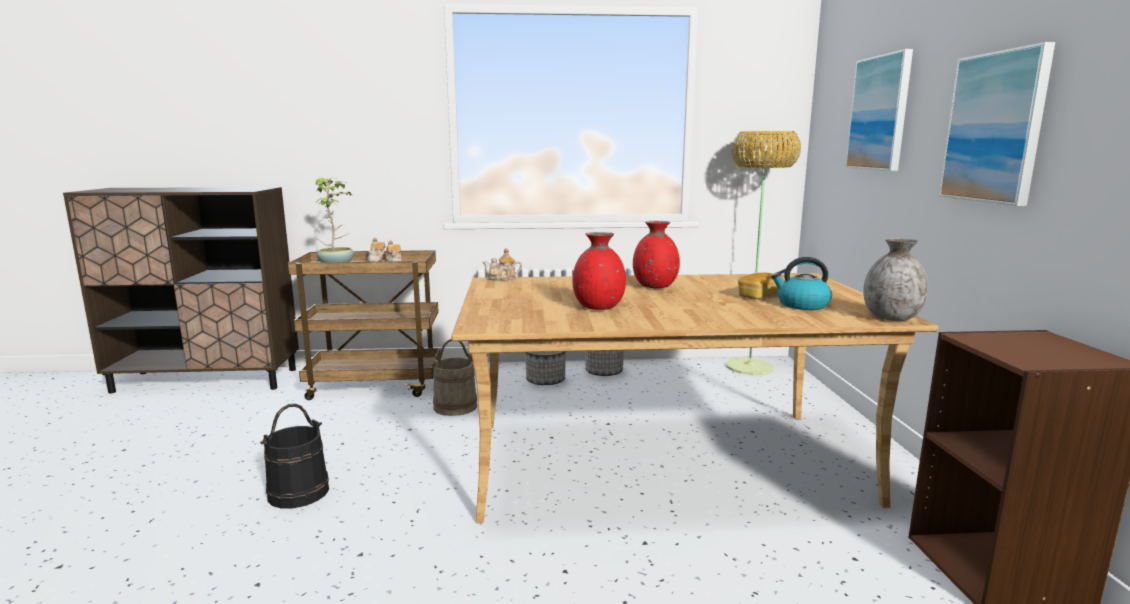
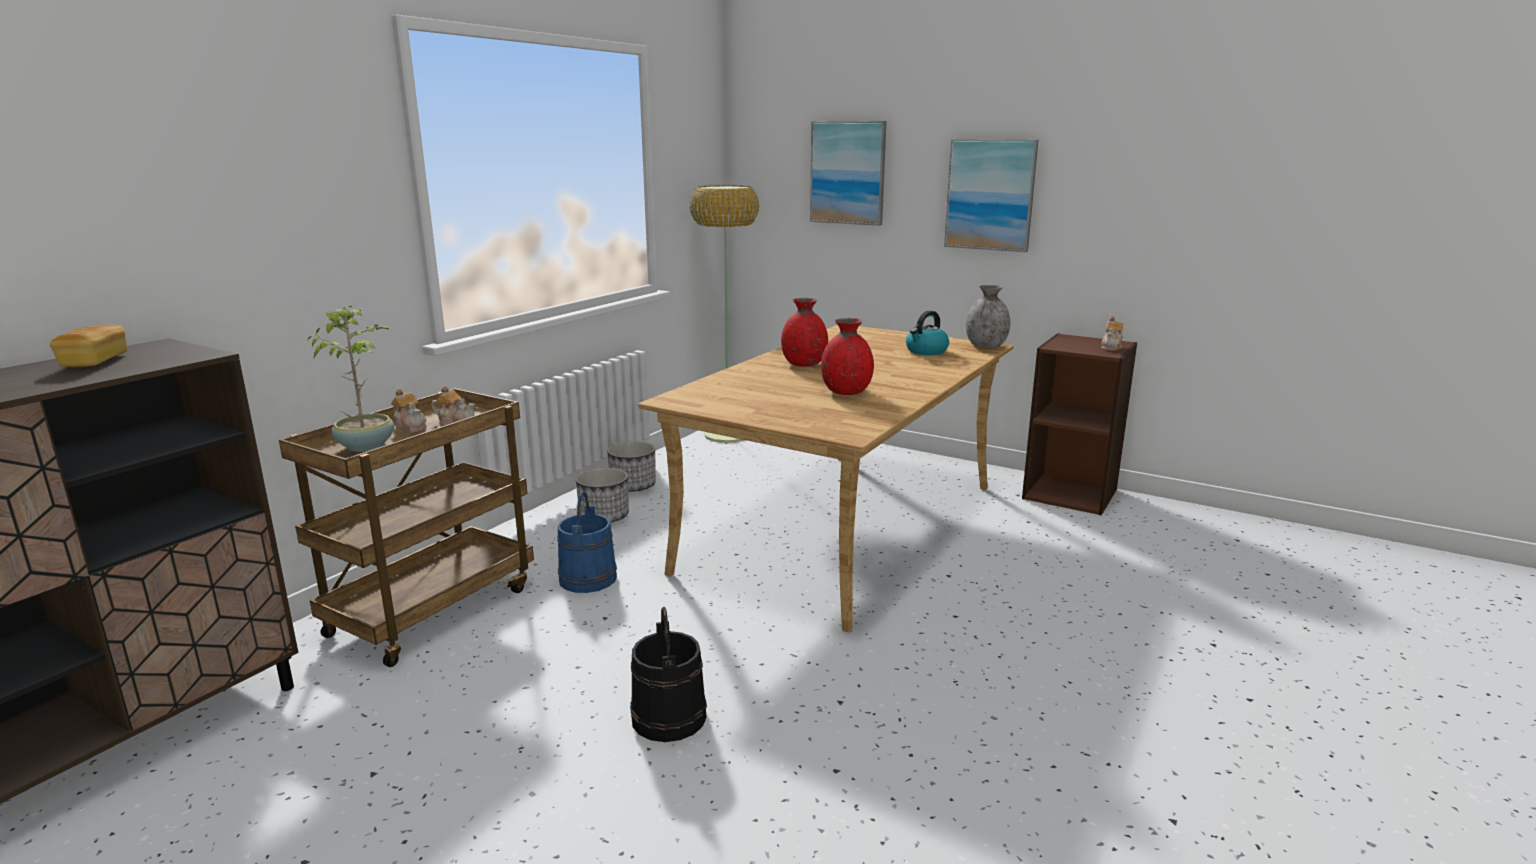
camera: 55 degrees left, 5 degrees up
(455, 407) = (588, 578): beige bucket -> blue bucket
(502, 279) = (671, 395): teapot -> teapot (1111, 347)
(758, 296) = (884, 352): bread -> bread (95, 361)

